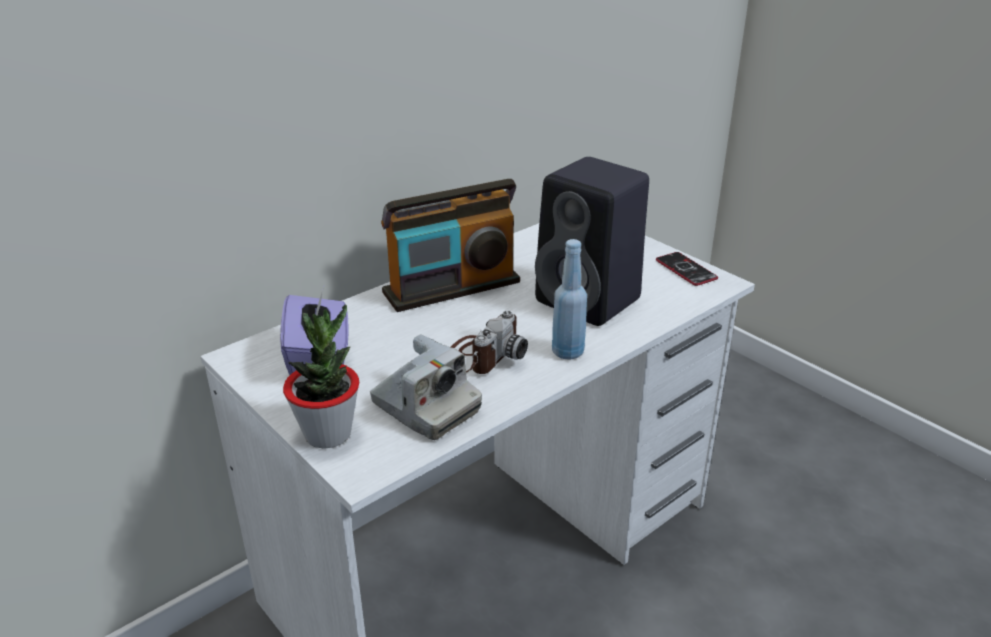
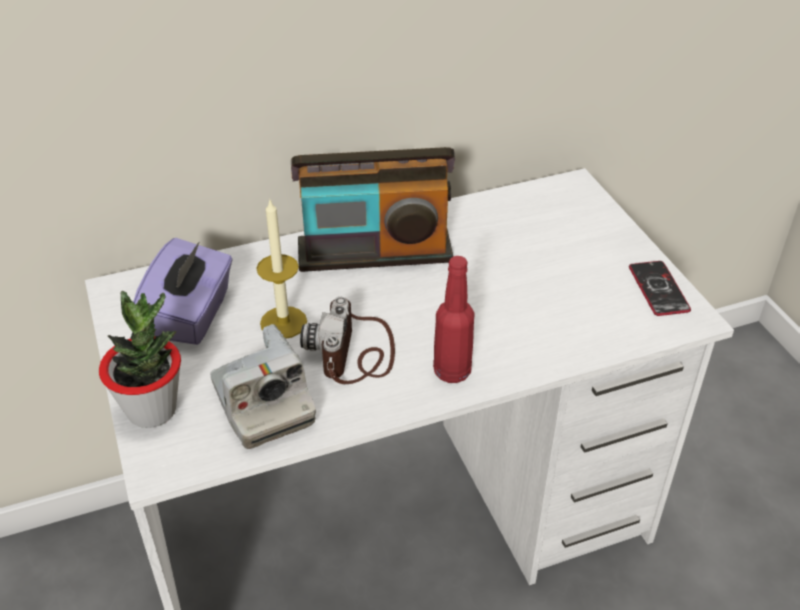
camera: 20 degrees right, 10 degrees up
(406, 349) = (283, 322): none -> candle
(481, 356) = (355, 353): camera -> camera turned 135 degrees clockwise
(567, 352) = (452, 371): blue bottle -> red bottle
(591, 301) = (518, 307): black speaker -> none

